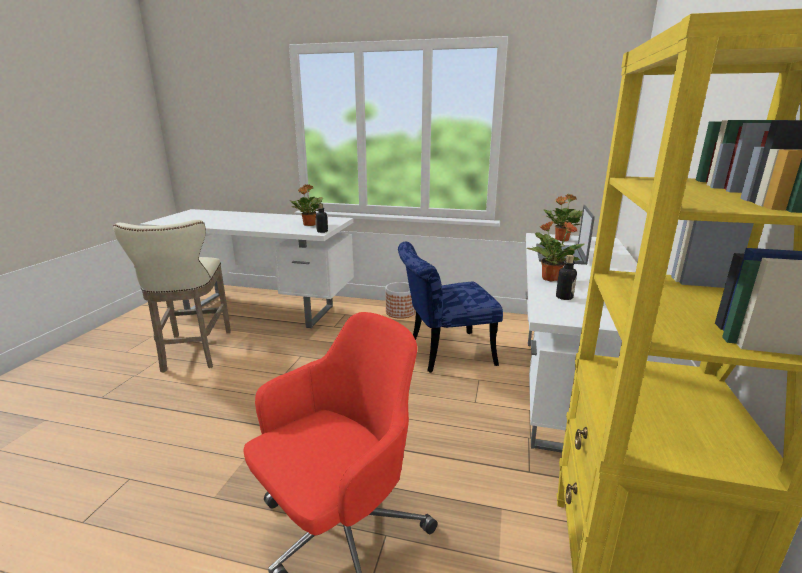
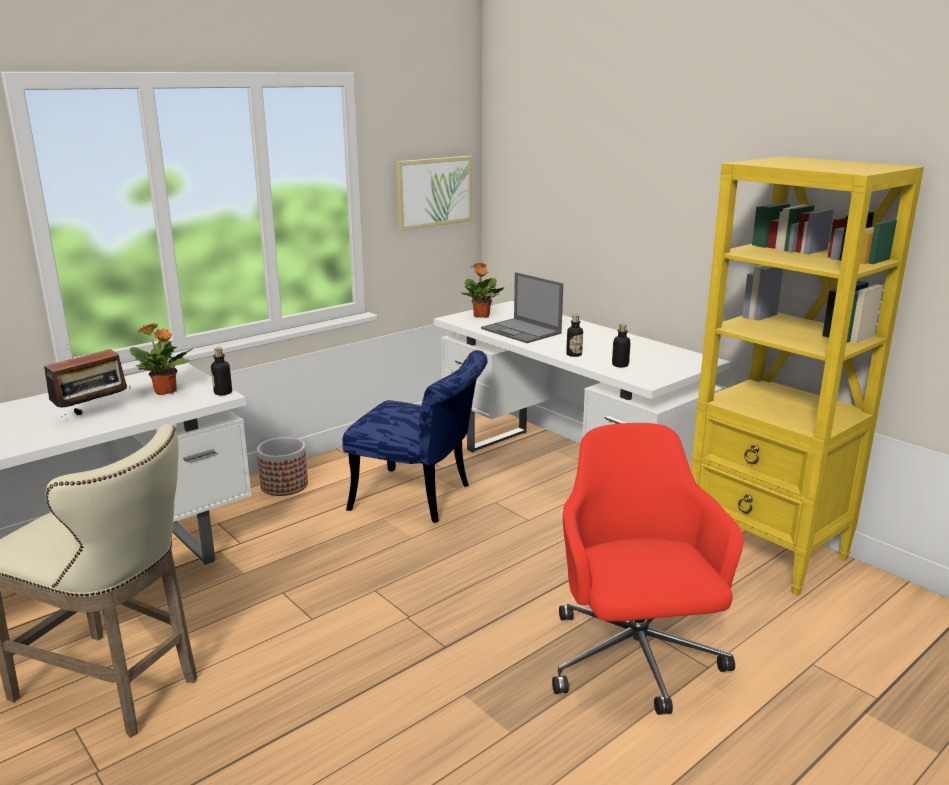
camera: 55 degrees left, 0 degrees up
(268, 224) = (93, 413): none -> radio
(443, 353) = (420, 499): blue chair -> blue chair turned 90 degrees counterclockwise
(550, 278) = (574, 354): potted plant -> bottle
(574, 136) = (433, 192): none -> picture

